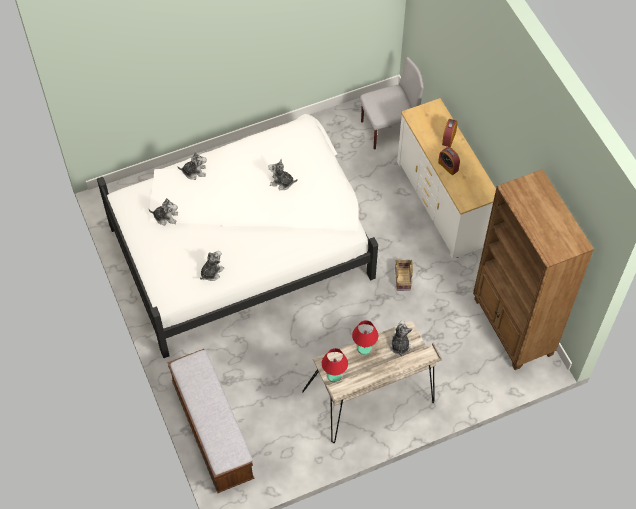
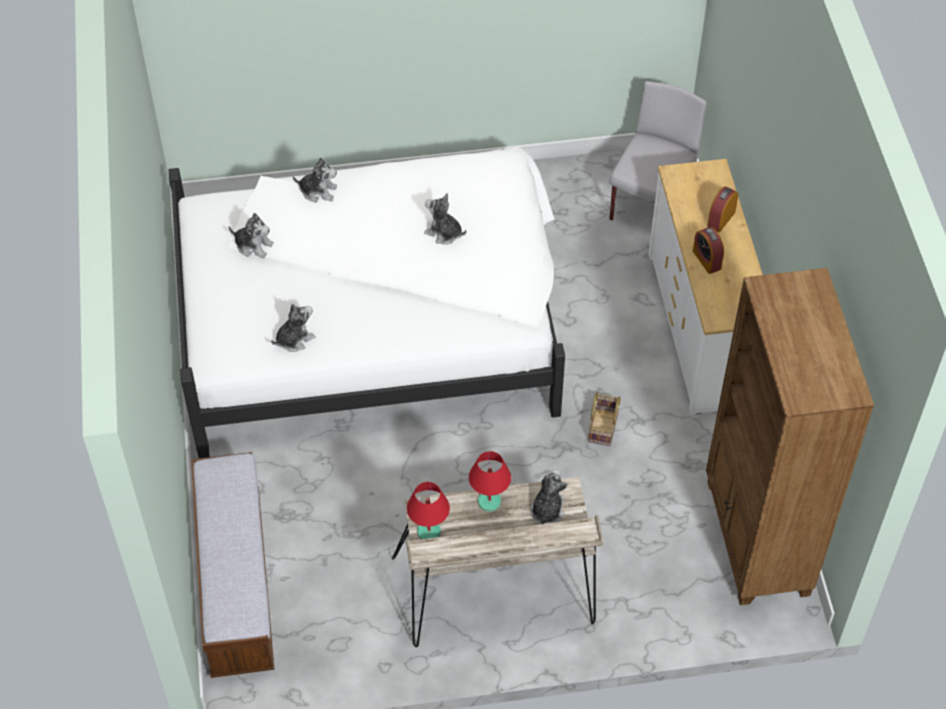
camera: 15 degrees right, 5 degrees down
(389, 129) = (651, 204): grey chair -> grey chair turned 60 degrees counterclockwise

